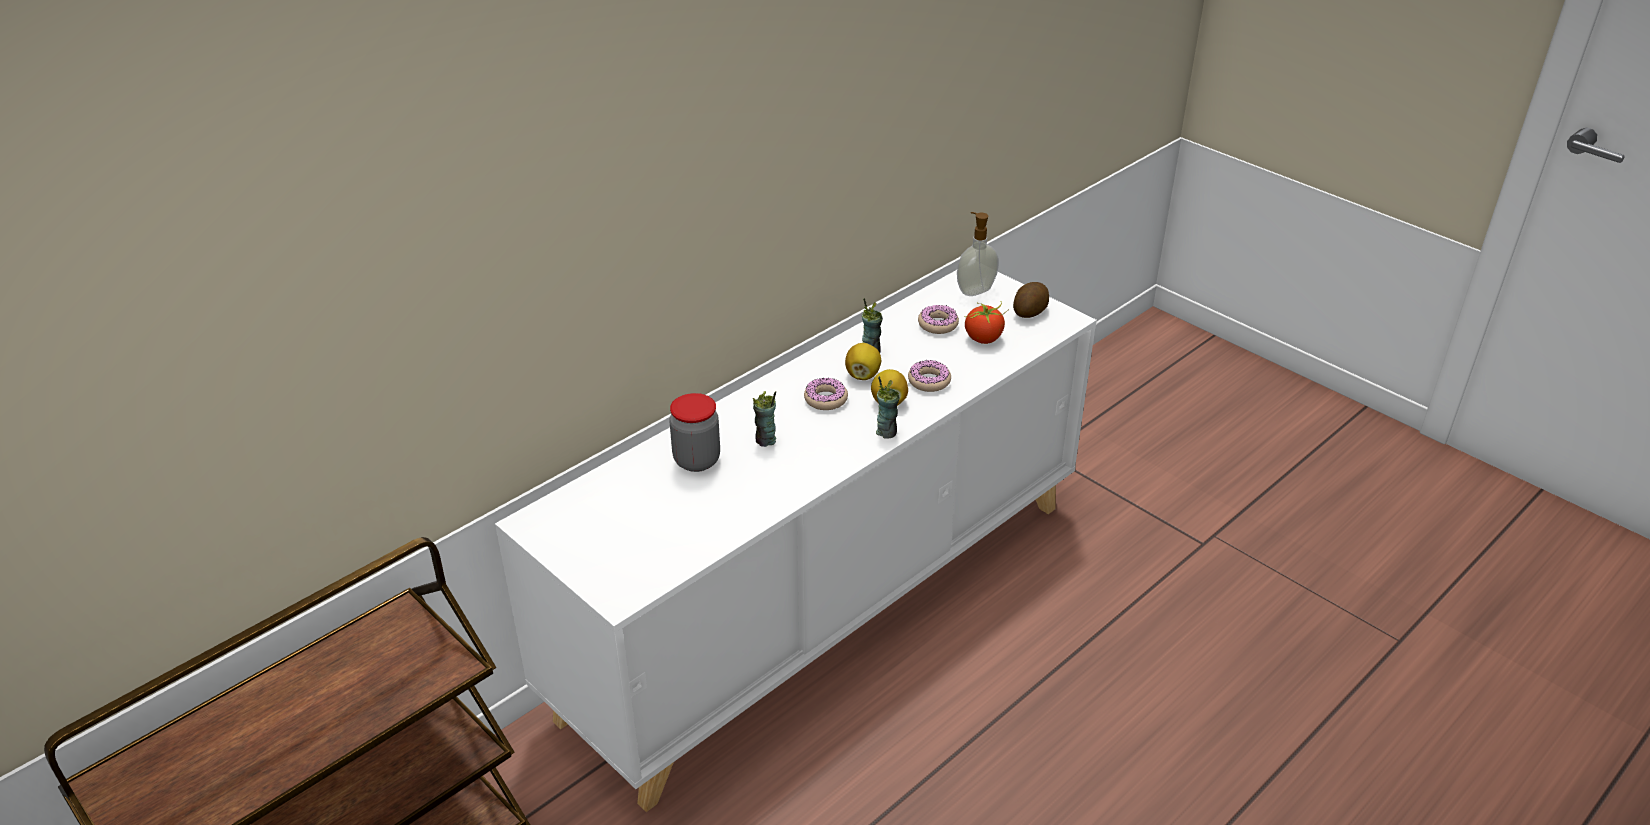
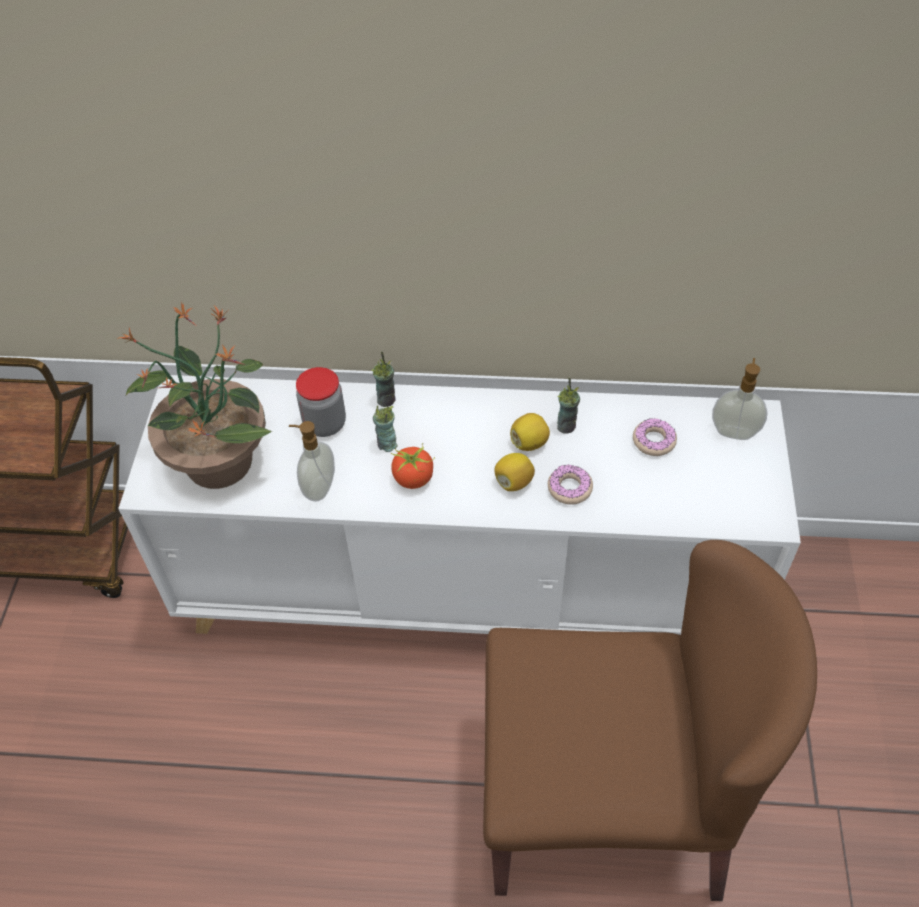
camera: 50 degrees right, 15 degrees up
(648, 537) = (219, 460): none -> potted plant
(758, 498) = (318, 488): none -> soap dispenser
(825, 399) = (474, 442): donut -> none
(886, 432) = (474, 507): cup -> cup (386, 399)
(983, 338) = (671, 483): tomato -> tomato (414, 479)
(1029, 311) = (751, 487): potato -> none
(1096, 647) = (605, 802): none -> brown chair

